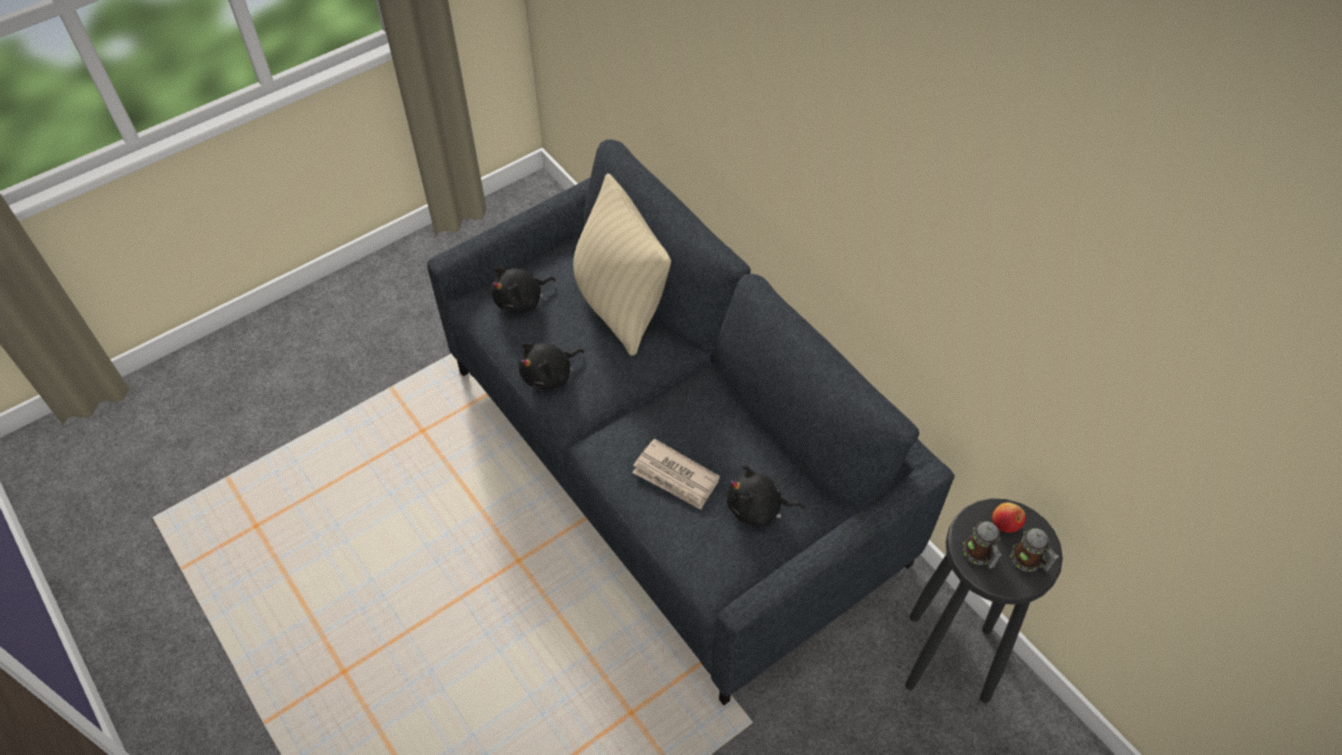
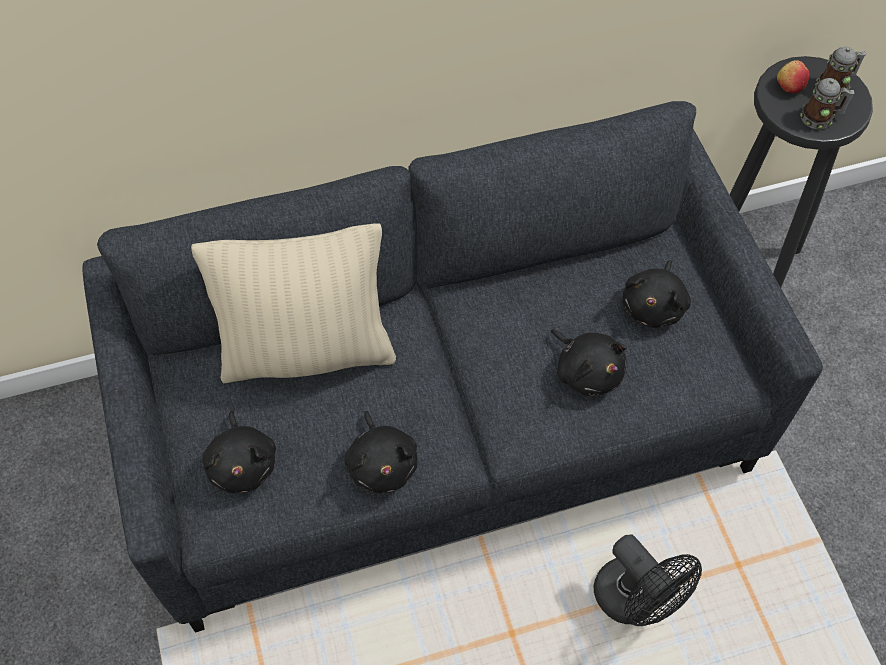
camera: 70 degrees left, 5 degrees up
(572, 640) = (635, 601): none -> black fan
(676, 477) = (587, 371): newspaper -> black plush toy

